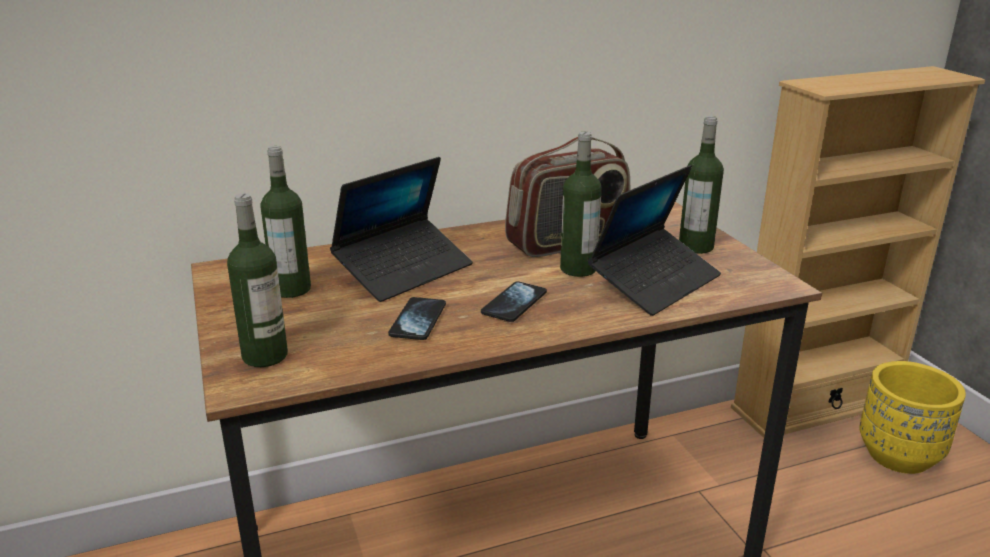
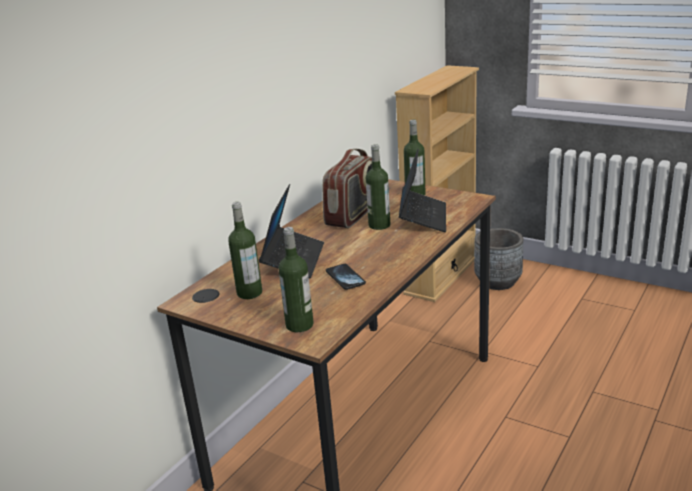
camera: 35 degrees left, 0 degrees up
(514, 303) = (377, 252): phone -> none
(899, 455) = (498, 282): yellow planter -> grey planter

